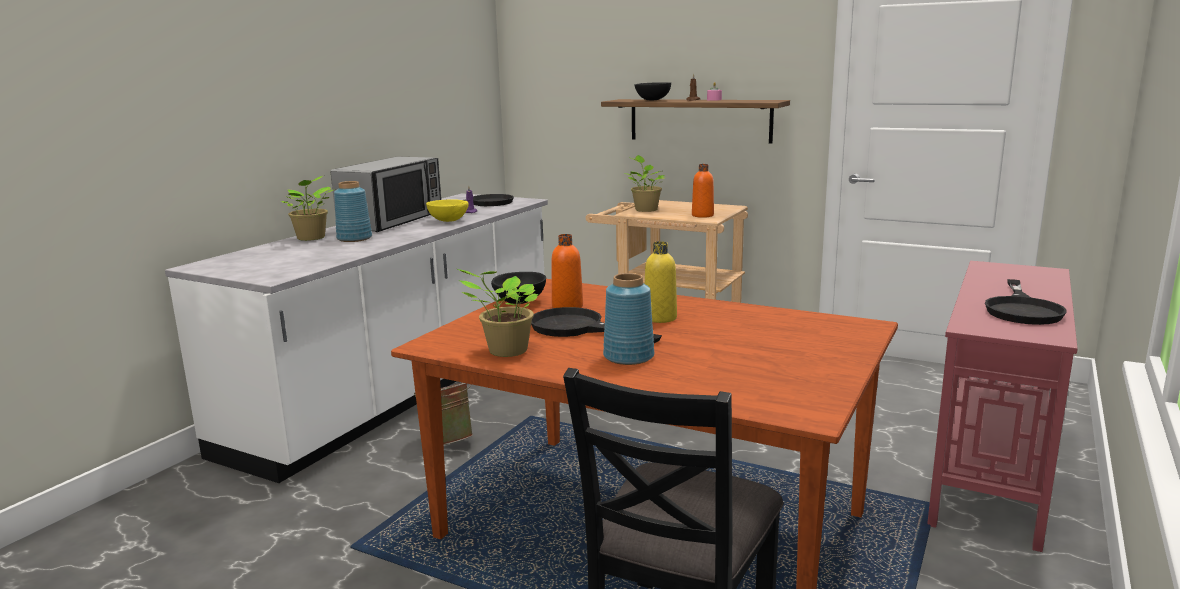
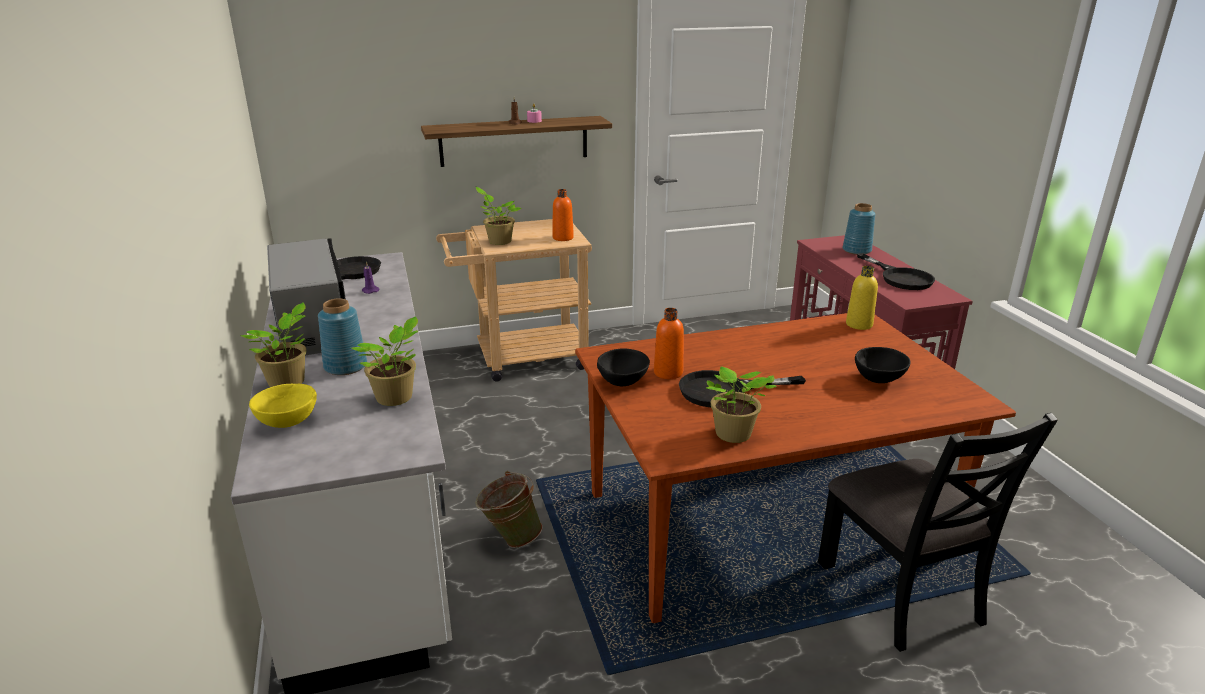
camera: 45 degrees left, 10 degrees up
(334, 256) = (396, 398): none -> potted plant
(448, 220) = (380, 310): yellow bowl -> yellow bowl (287, 422)
(629, 357) = (812, 402): blue vase -> blue vase (857, 250)
(652, 100) = (475, 127): black bowl -> black bowl (879, 380)
(660, 318) = (750, 358): yellow bottle -> yellow bottle (859, 324)

